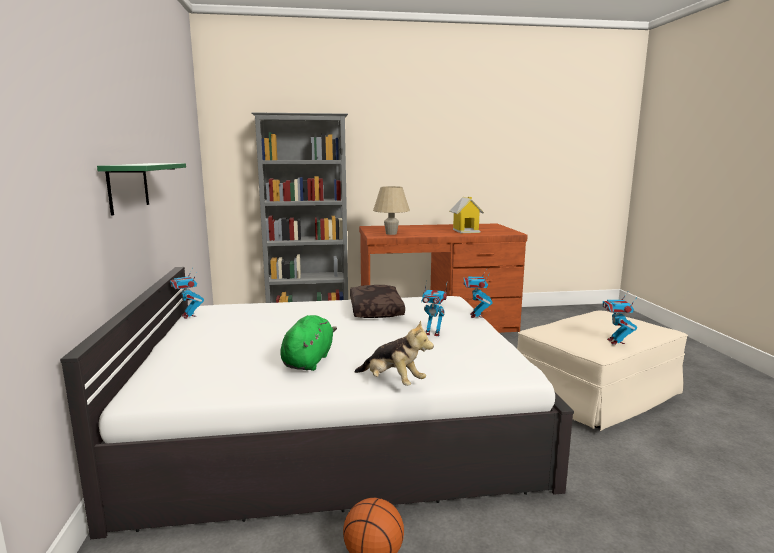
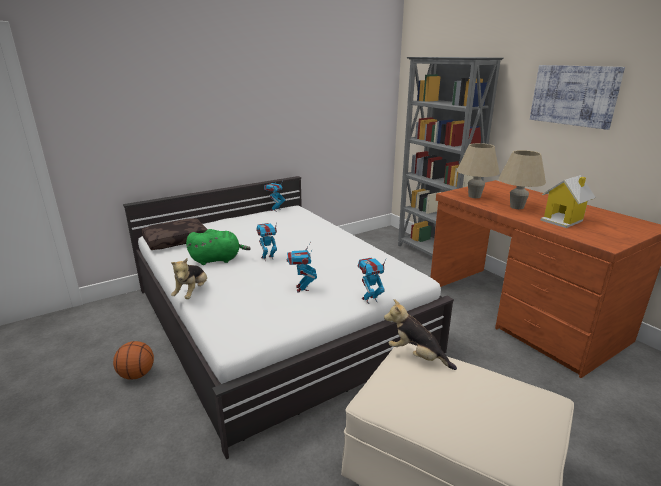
camera: 65 degrees right, 10 degrees up
(128, 187) = (230, 121): green shelf -> none
(374, 310) = (342, 255): brown pillow -> brown pillow (176, 240)
(413, 145) = (573, 95): none -> picture
(429, 232) = (516, 207): none -> beige table lamp
(550, 327) = (416, 356): none -> plush toy
(616, 342) = (408, 412): toy robot -> toy robot (268, 258)

